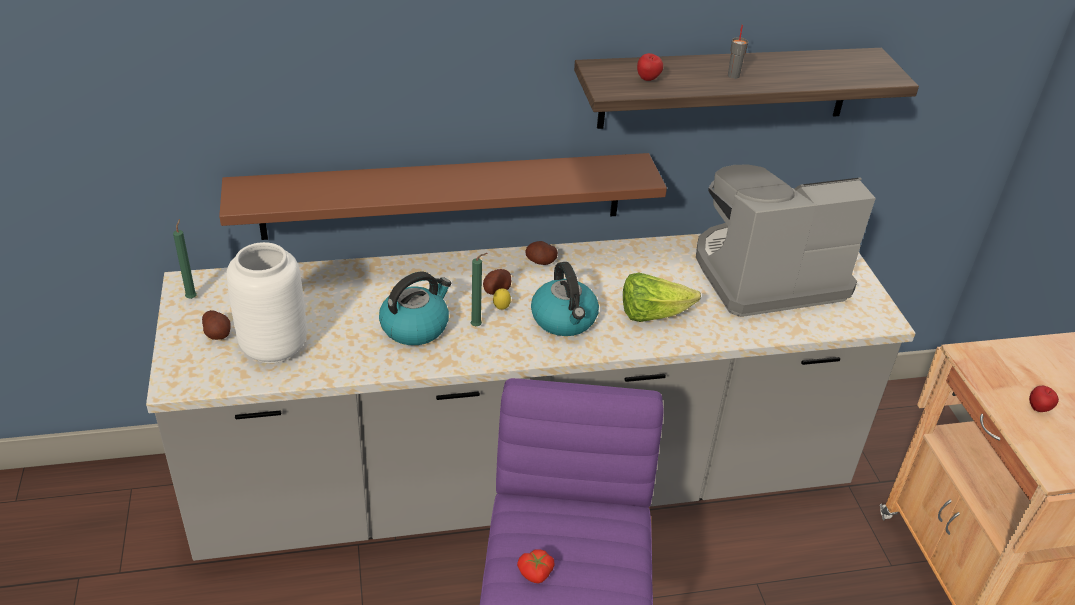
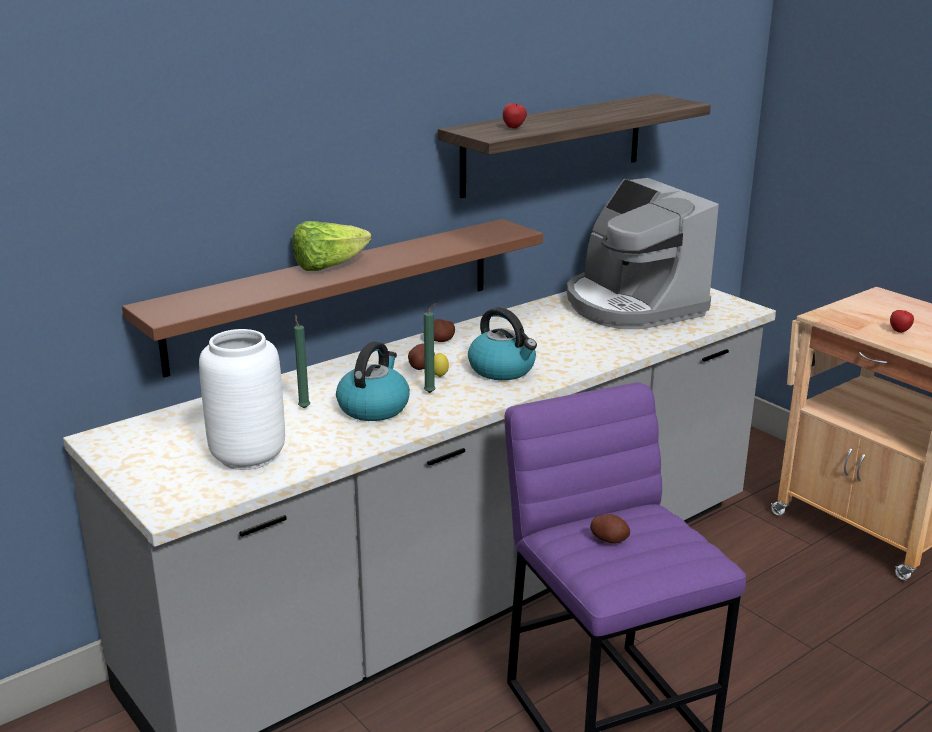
camera: 25 degrees left, 15 degrees down
(192, 297) = (117, 446): green candle -> green candle (304, 407)
(217, 334) = (176, 463): potato -> potato (609, 539)
(535, 574) = (623, 569): tomato -> none
(652, 314) = (571, 348): lettuce -> lettuce (328, 267)
(733, 75) = (575, 117): grey cup -> none
(766, 275) = (632, 305): coffee machine -> coffee machine turned 75 degrees counterclockwise

